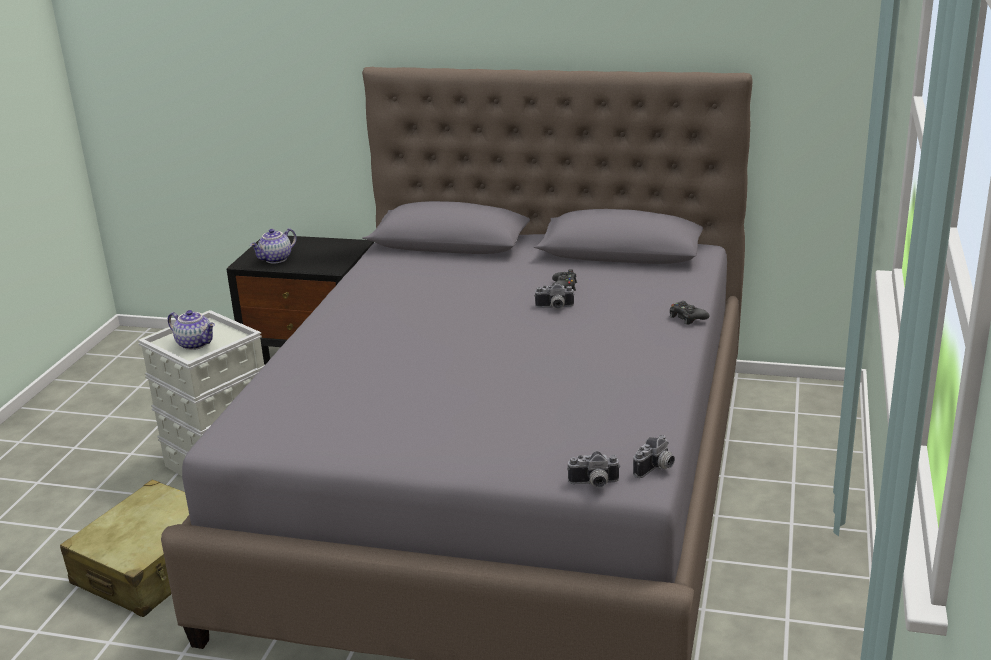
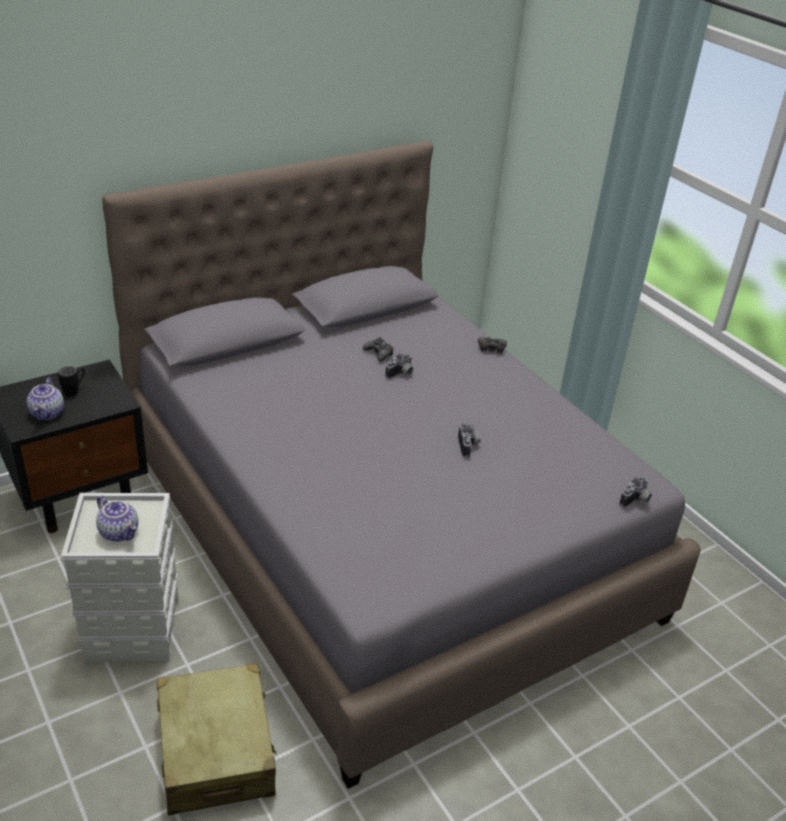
camera: 50 degrees left, 10 degrees up
(196, 344) = (120, 532): teapot -> teapot turned 60 degrees clockwise
(316, 252) = (75, 391): none -> black mug
(656, 469) = (646, 471): camera -> camera (469, 446)

